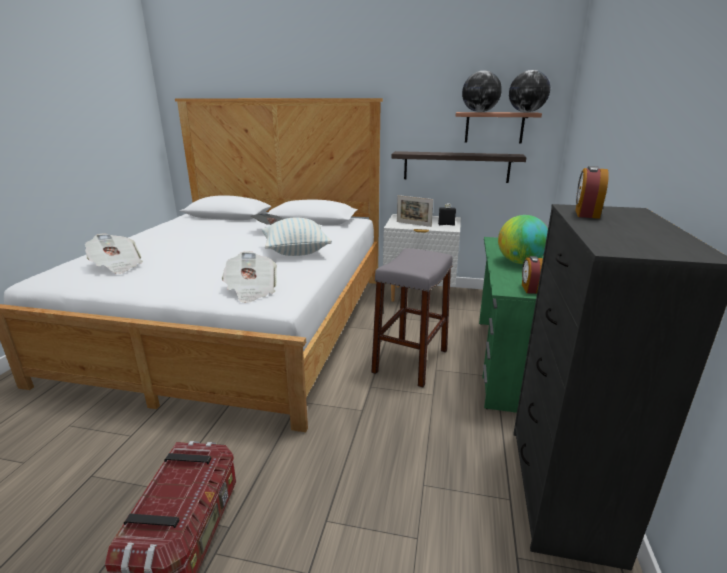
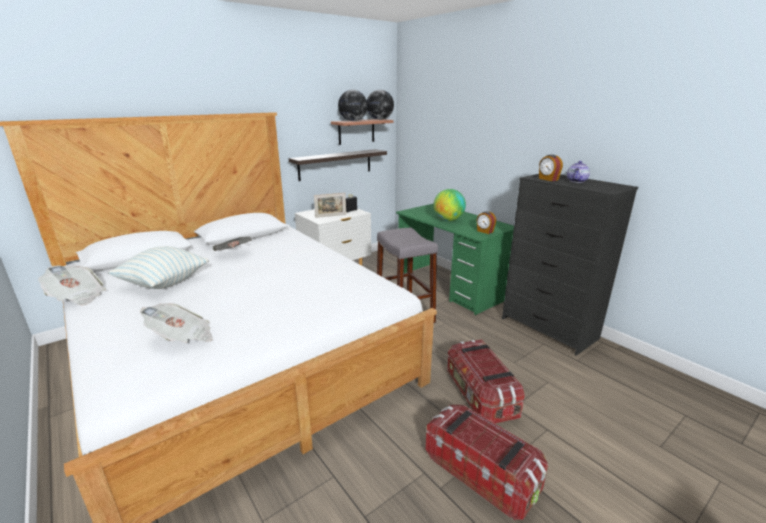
camera: 50 degrees left, 0 degrees up
(251, 291) = (358, 296): newspaper -> newspaper (77, 297)
(296, 252) = (306, 261): pillow -> pillow (164, 283)
(320, 480) = (479, 395): none -> storage box
(629, 227) = (577, 181): none -> teapot

